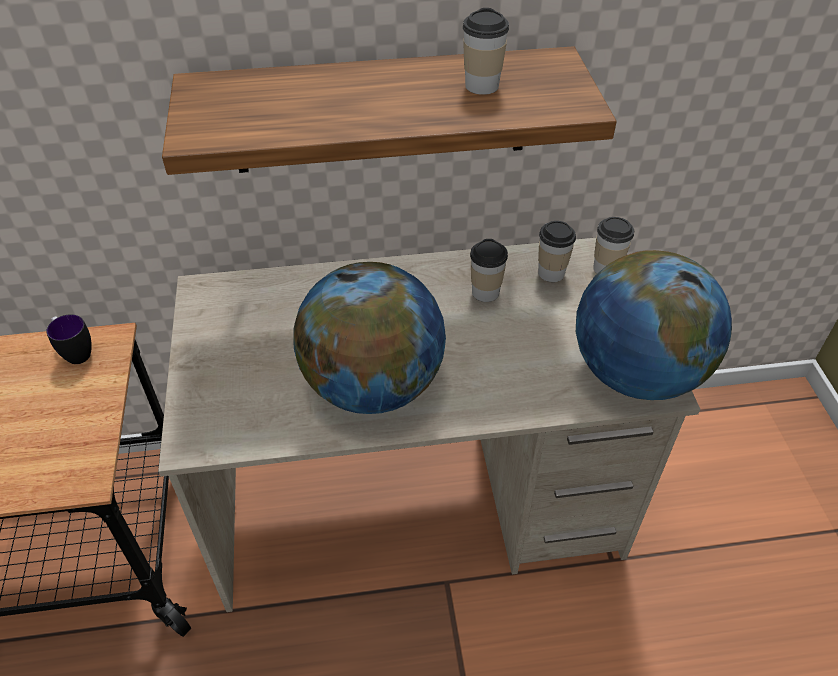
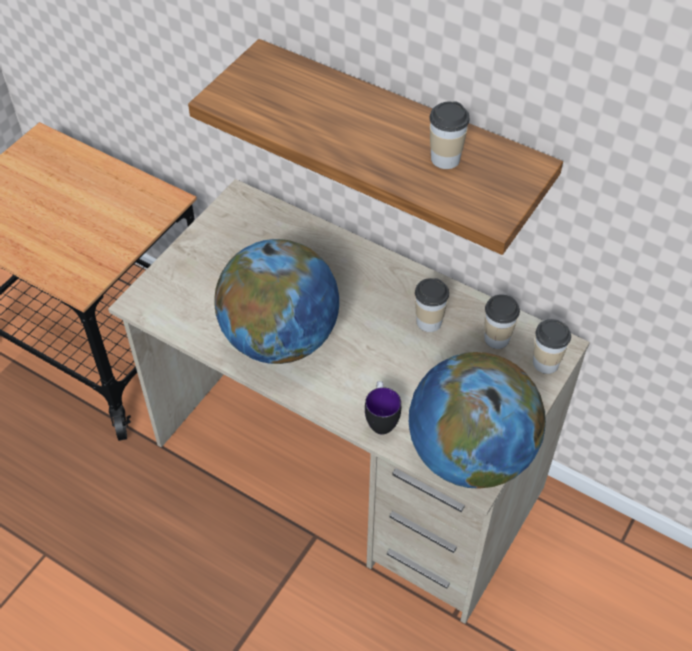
camera: 40 degrees right, 5 degrees up
(75, 352) = (144, 196): mug -> mug (381, 419)

